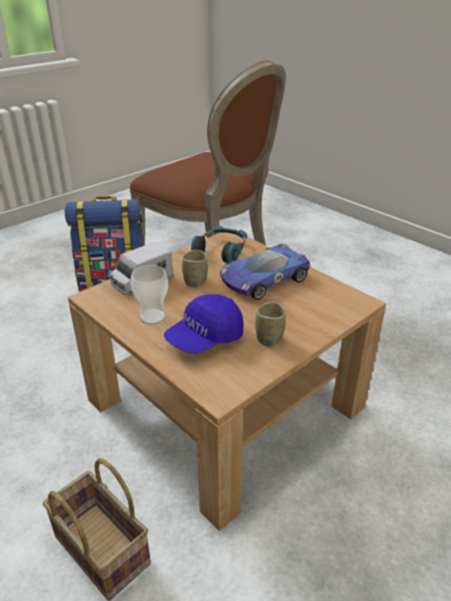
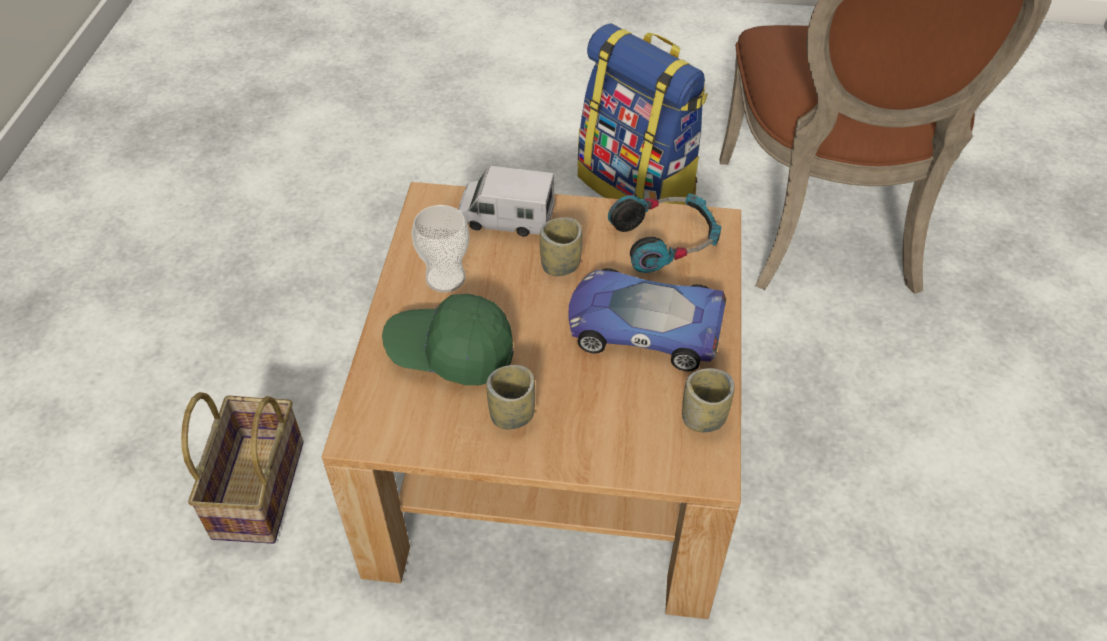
camera: 50 degrees right, 15 degrees up
(205, 338) = (451, 353): blue cap -> green cap
(332, 290) = (703, 418): none -> cup

